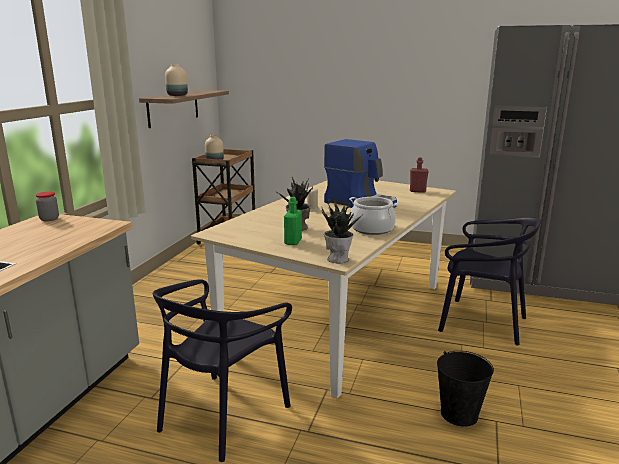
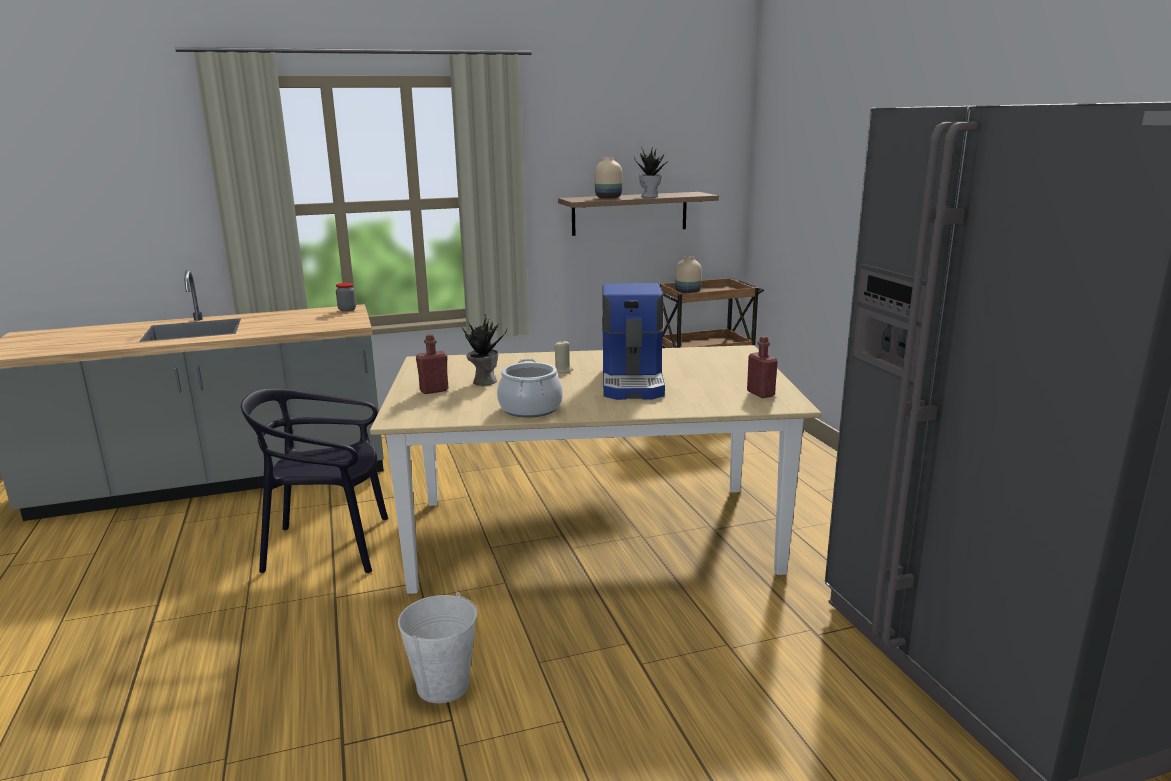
camera: 55 degrees right, 0 degrees up
(293, 241) = (434, 390): green bottle -> red bottle
(338, 259) = (402, 418): potted plant -> potted plant (650, 197)
(459, 414) = (442, 685): black bucket -> white bucket
(481, 322) = (721, 644): black chair -> none

